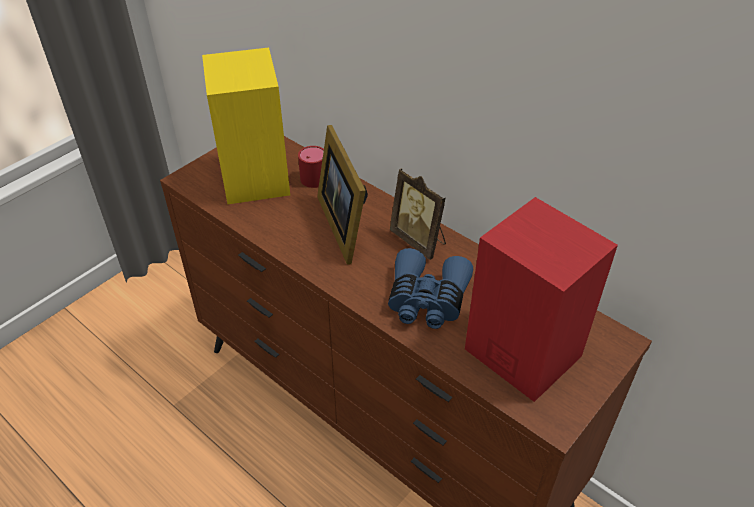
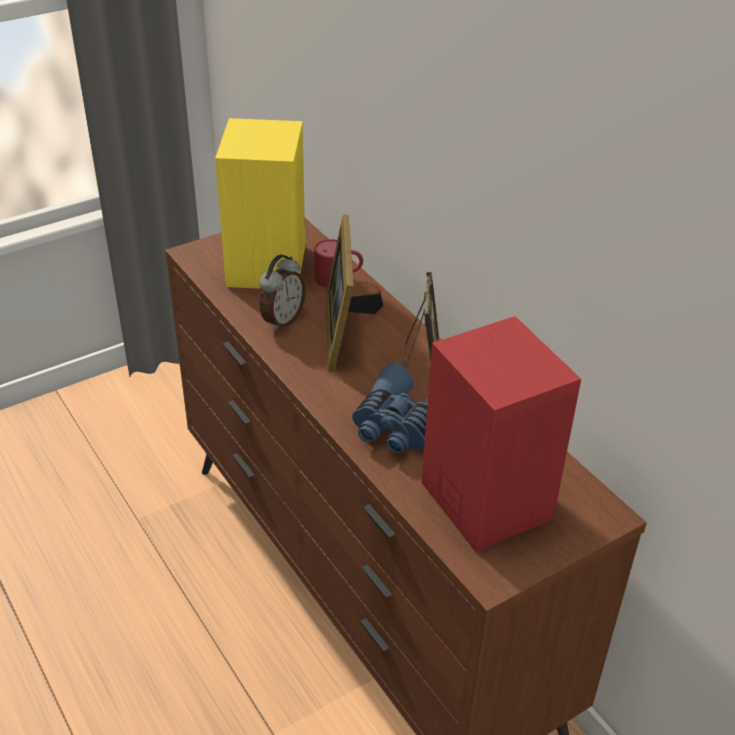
camera: 15 degrees right, 5 degrees down
(288, 225) = (282, 320): none -> alarm clock
(419, 240) = (421, 363): picture frame -> picture frame turned 150 degrees counterclockwise

